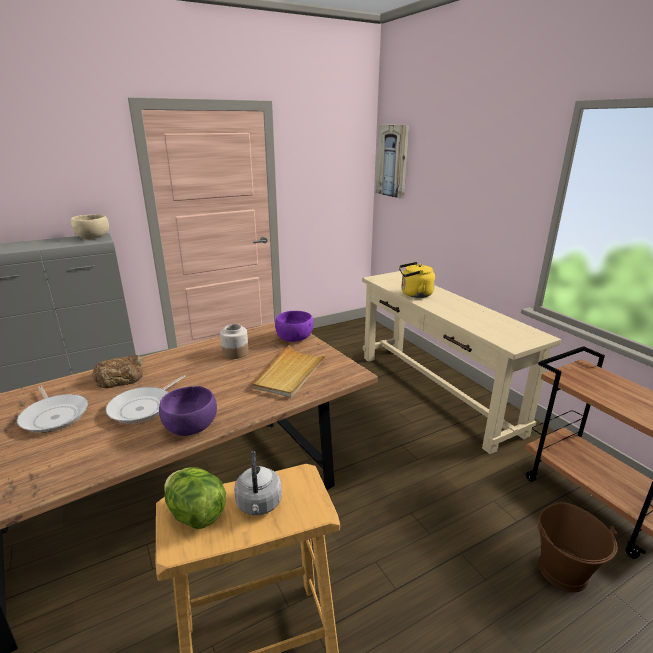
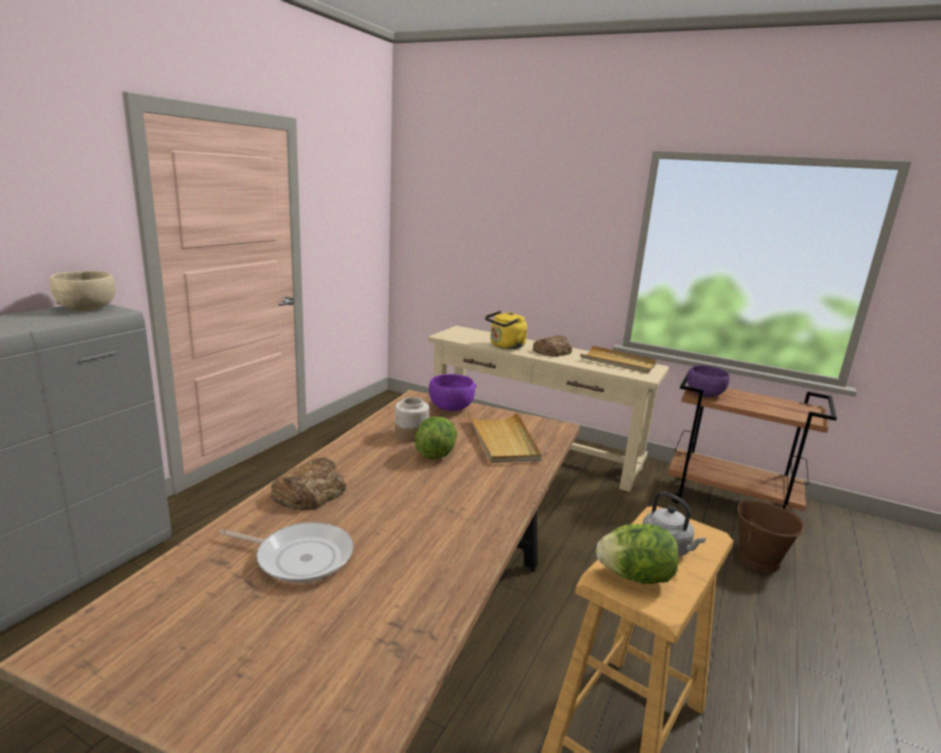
camera: 35 degrees left, 5 degrees down
(143, 407) = (402, 513): frying pan -> none
(191, 426) = (489, 514): purple bowl -> purple bowl (704, 393)
(230, 370) = (436, 453): none -> lettuce
(392, 161) = (421, 201): picture -> none
(452, 305) = (552, 351): none -> bread
(505, 326) = (618, 362): none -> beige tray

